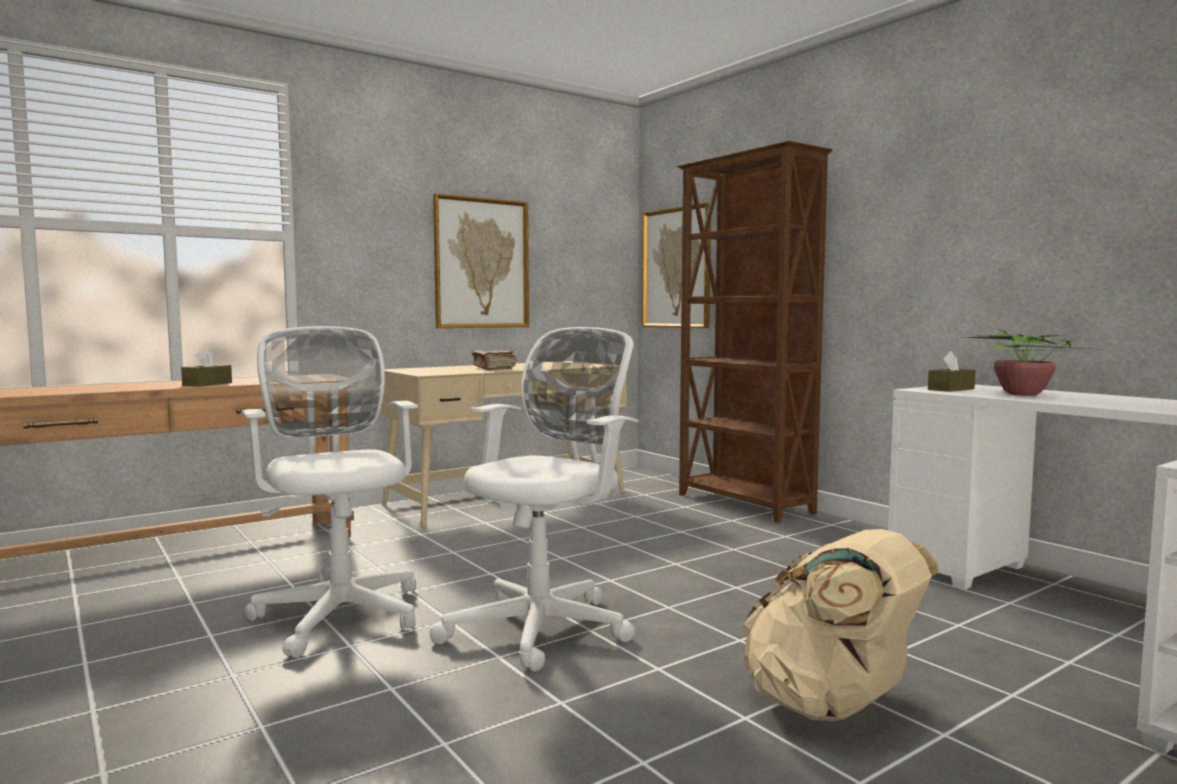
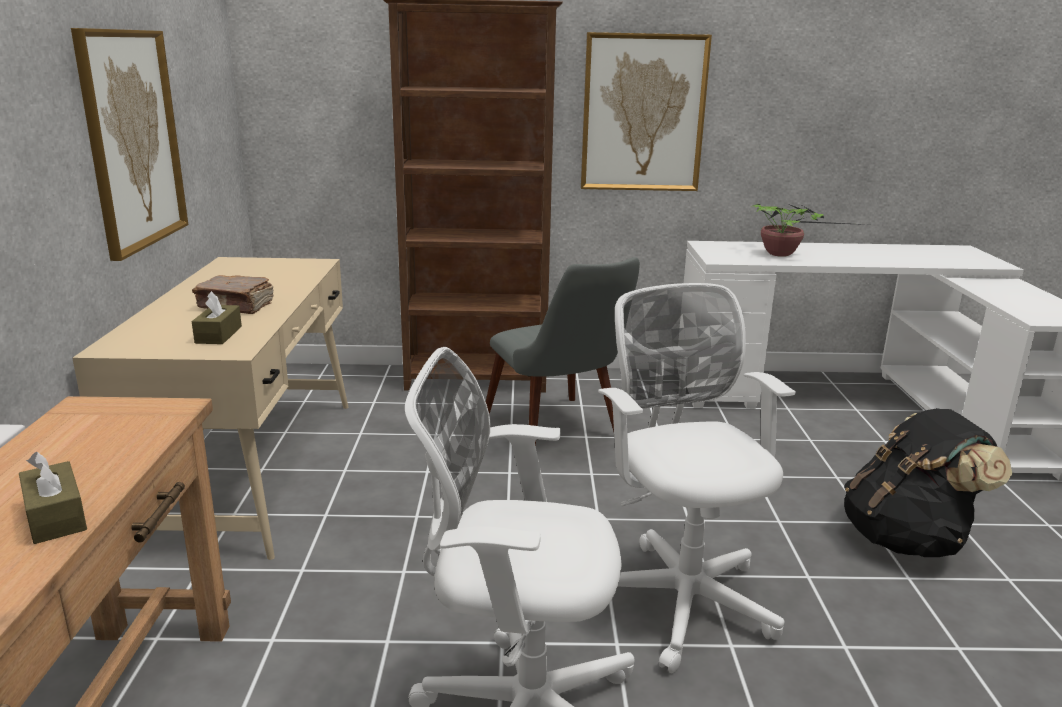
camera: 55 degrees left, 15 degrees up
(676, 268) = (318, 116): picture -> picture (643, 113)
(719, 542) = (561, 433): none -> grey chair
(832, 706) = (907, 539): beige backpack -> black backpack
(951, 389) = (728, 255): brown tissue box -> brown tissue box (218, 335)

